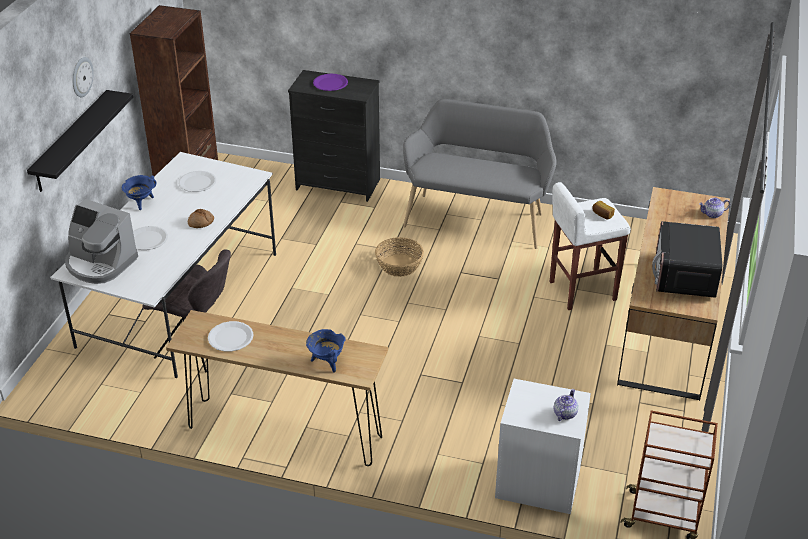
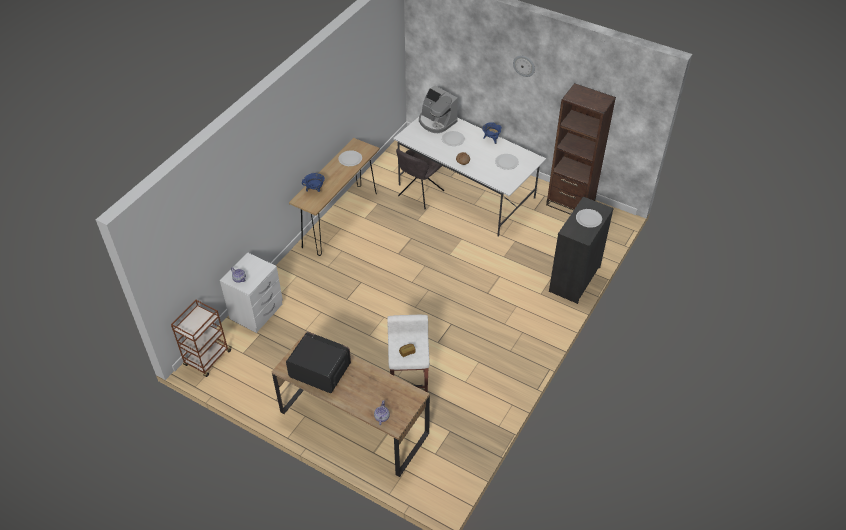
camera: 105 degrees right, 10 degrees up
(71, 141) = (501, 84): black shelf -> none
(100, 263) = (436, 122): coffee machine -> coffee machine turned 90 degrees counterclockwise
(330, 83) = (588, 219): purple plate -> white plate
(399, 265) = (468, 293): basket -> none
(477, 217) = (513, 349): grey bench -> none

